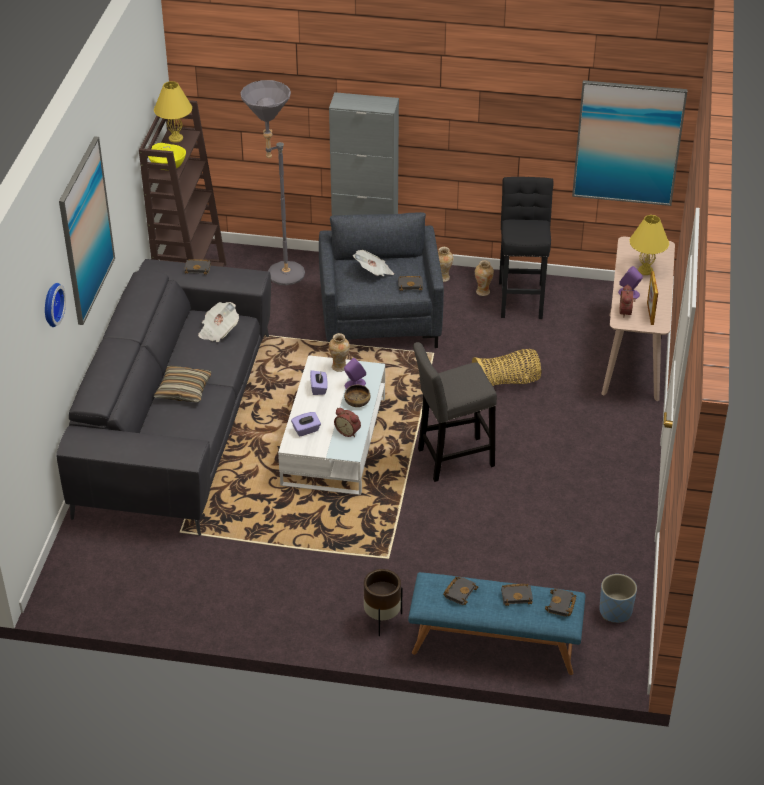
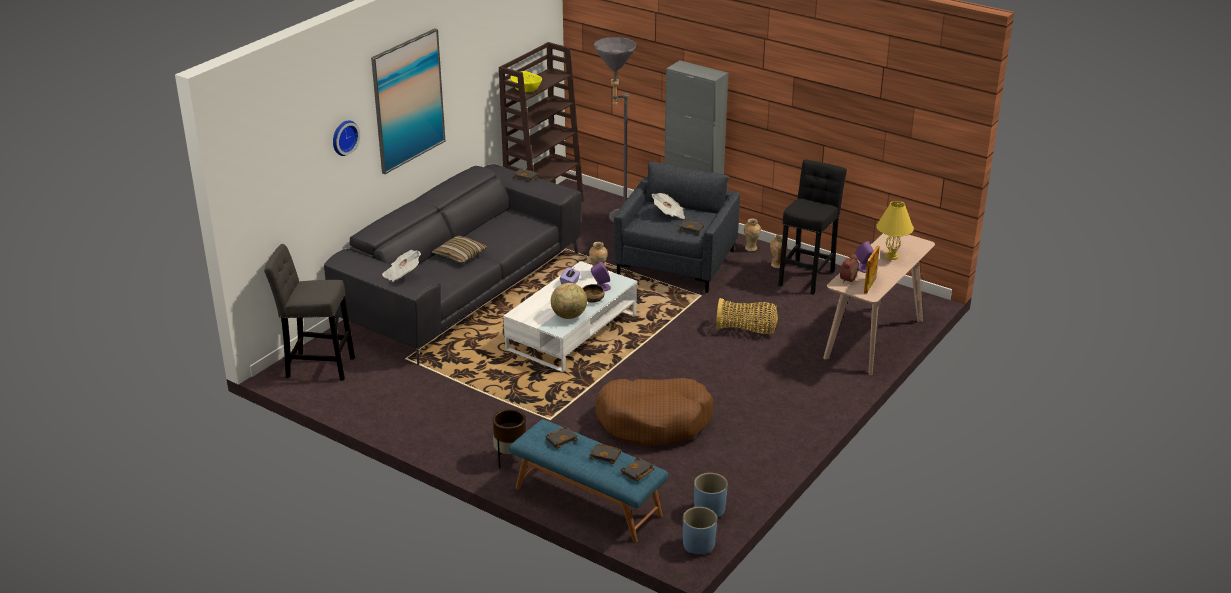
camera: 25 degrees right, 10 degrees down
(176, 138) = (547, 75): yellow table lamp -> none
(218, 331) = (518, 225): newspaper -> newspaper (402, 274)
(306, 430) = (537, 307): purple tissue box -> none
(348, 431) = (569, 316): alarm clock -> globe
(451, 459) = (657, 368): grey stool -> grey stool (316, 366)
(493, 524) = (654, 421): none -> brown dog bed
(628, 143) = (913, 146): picture -> none
(632, 655) = (698, 545): none -> blue planter

